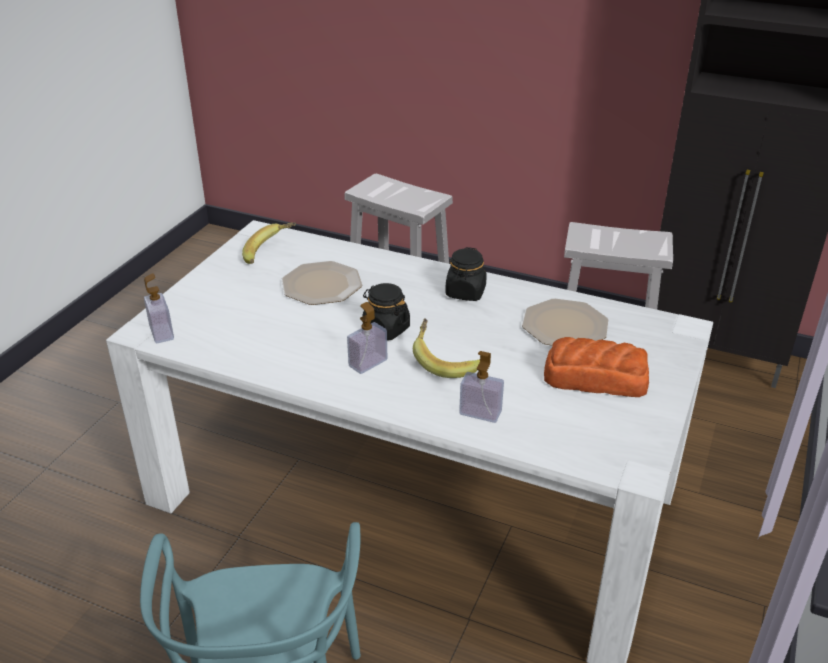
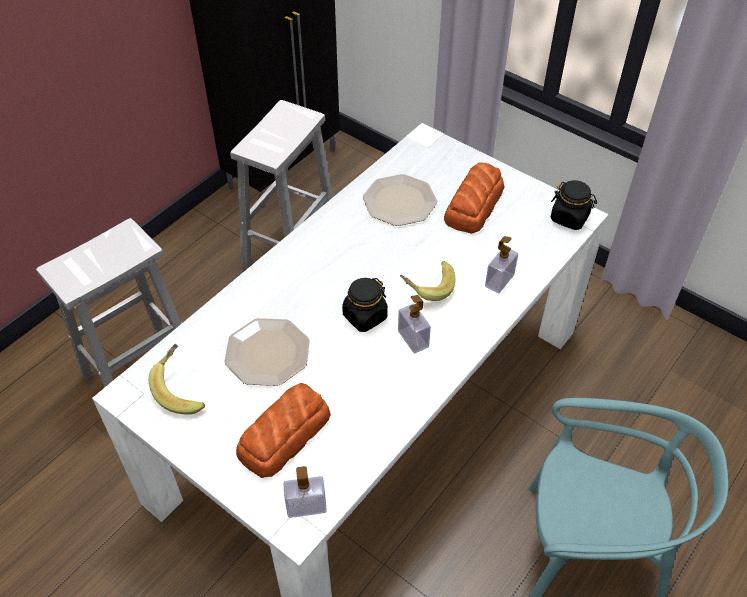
camera: 75 degrees left, 15 degrees up
(233, 309) = (283, 436): none -> bread
(465, 292) = (326, 249): black jar -> black jar (569, 218)

